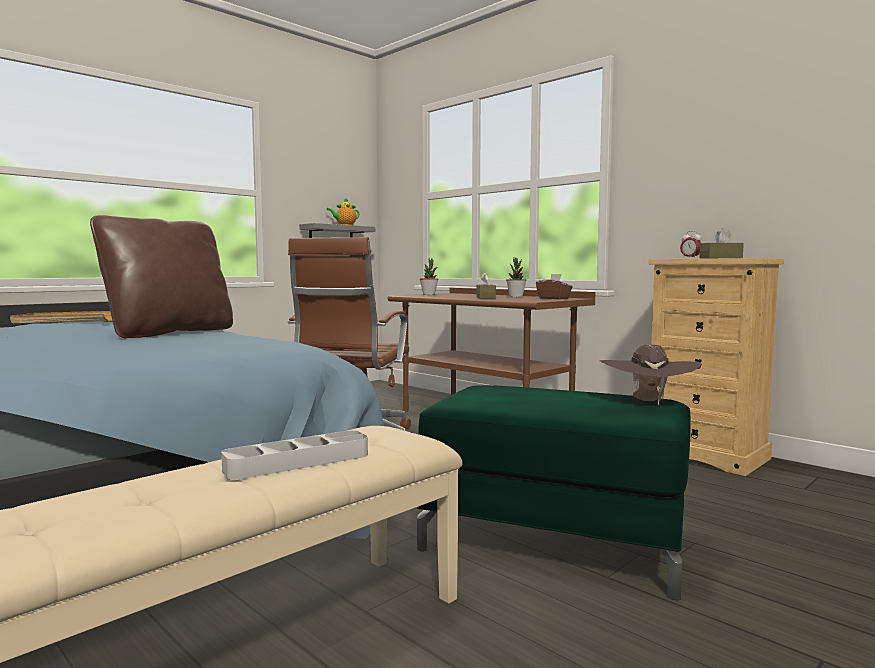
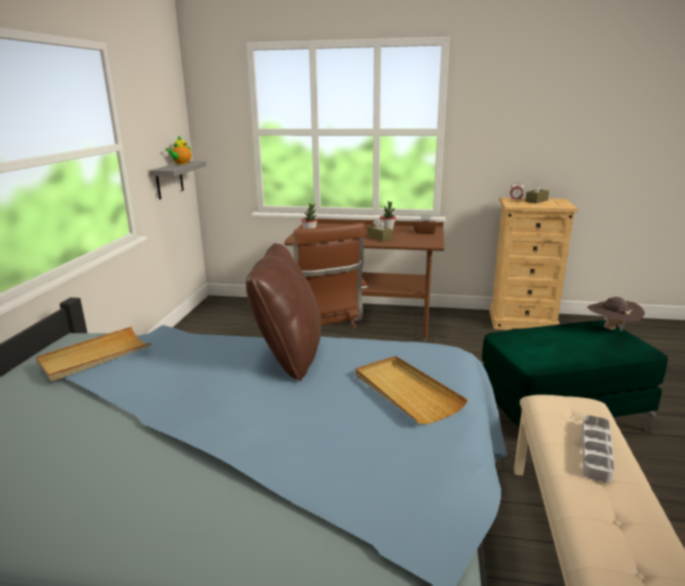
camera: 35 degrees left, 15 degrees up
(164, 349) = (406, 392): none -> beige tray

